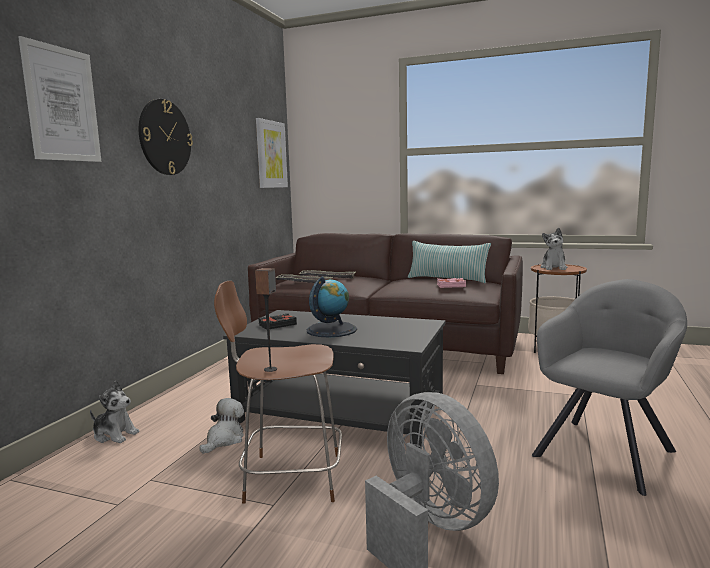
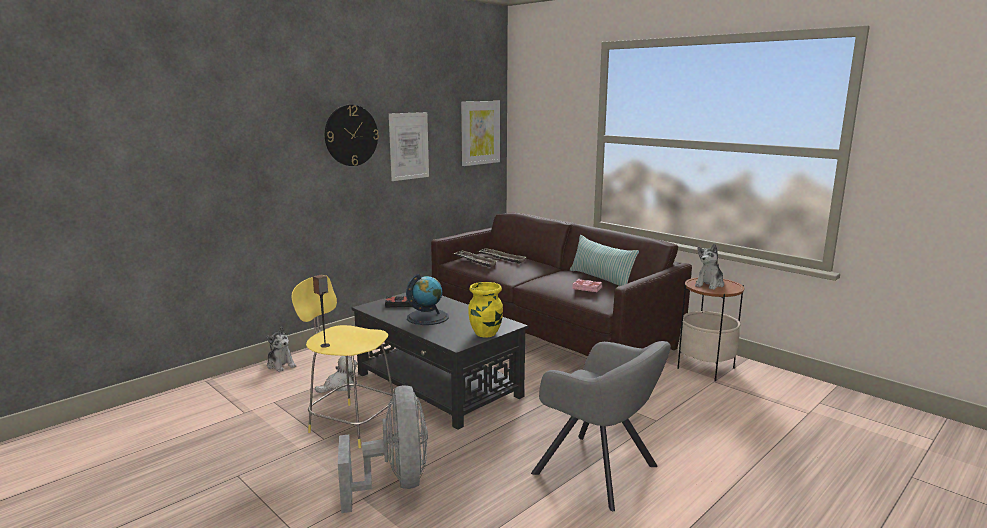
camera: 25 degrees right, 5 degrees up
(62, 104) = (257, 125): picture -> picture (409, 146)
(289, 477) = (351, 424): brown stool -> yellow stool
(420, 332) = (486, 333): none -> yellow vase
(606, 451) = (599, 471): grey armchair -> grey armchair turned 60 degrees clockwise

